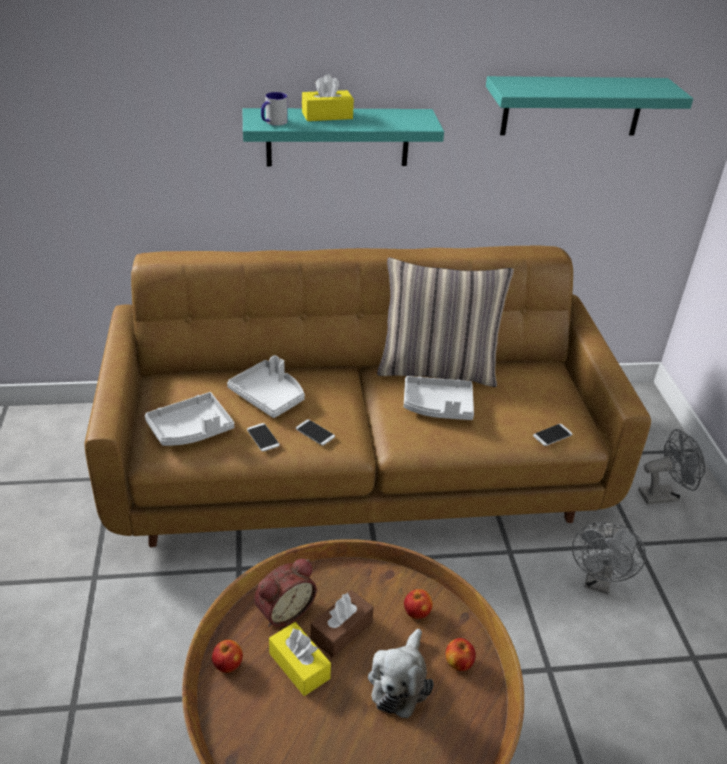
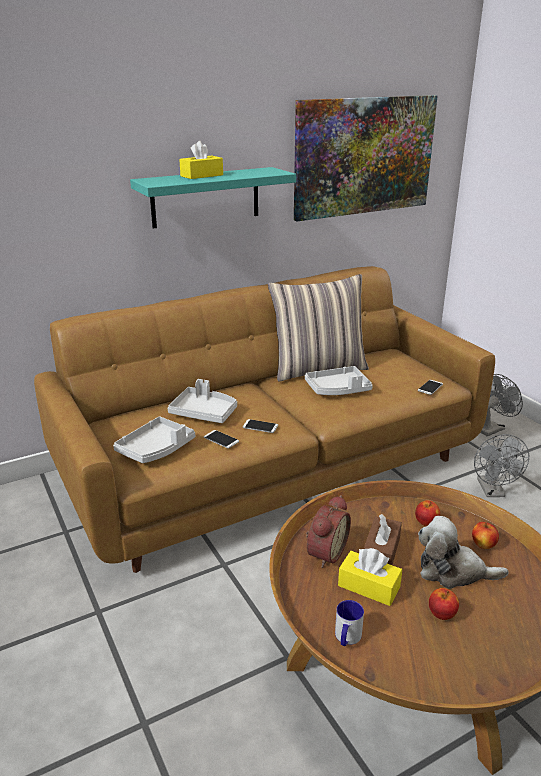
camera: 20 degrees left, 10 degrees down
(228, 665) = (310, 605): apple -> apple (441, 614)
(273, 122) = (165, 182): mug -> mug (346, 638)
(400, 682) = (453, 571): plush toy -> plush toy turned 105 degrees clockwise
(572, 106) = (364, 156): turquoise shelf -> picture

